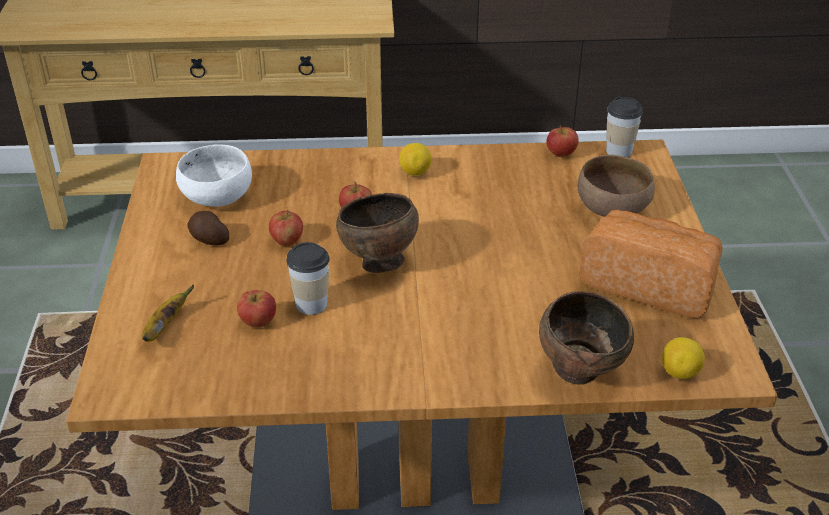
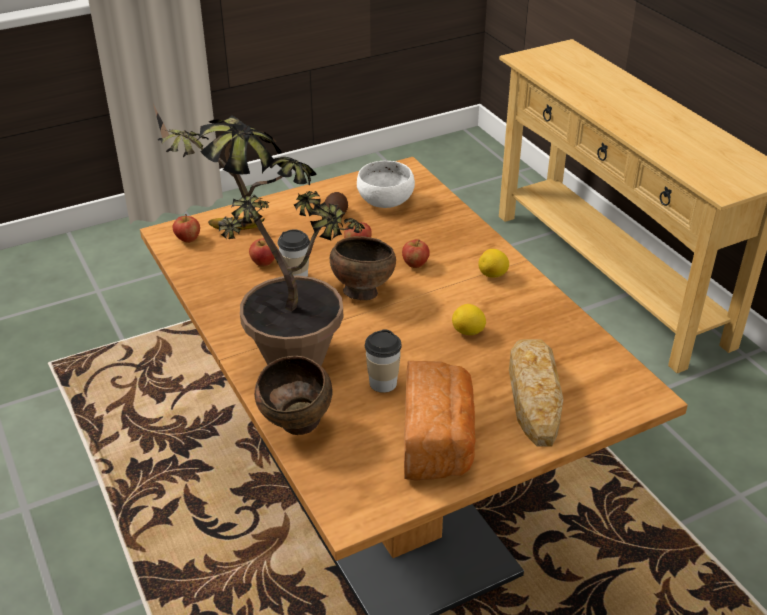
camera: 65 degrees right, 0 degrees up
(440, 356) = (275, 350): none -> potted plant
(561, 154) = (595, 345): apple -> apple (188, 239)
(613, 209) = (534, 396): brown bowl -> bread
(619, 151) = (634, 379): cup -> cup (383, 383)
(680, 372) = (329, 483): lemon -> lemon (468, 332)

